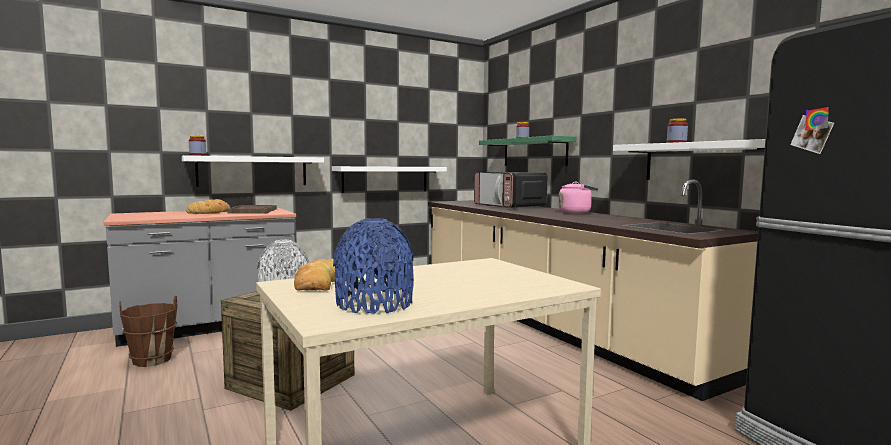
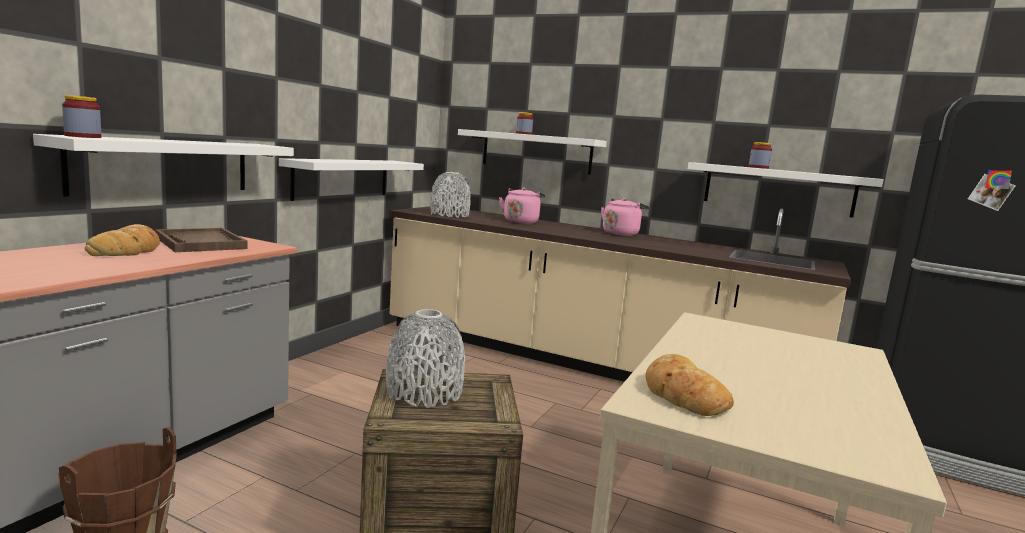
camera: 35 degrees left, 5 degrees up
(374, 303) = (828, 420): blue vase -> none
(463, 203) = (449, 215): none -> grey vase
(510, 206) = (521, 221): microwave -> pink kettle
(534, 152) = (536, 152): green shelf -> white shelf

